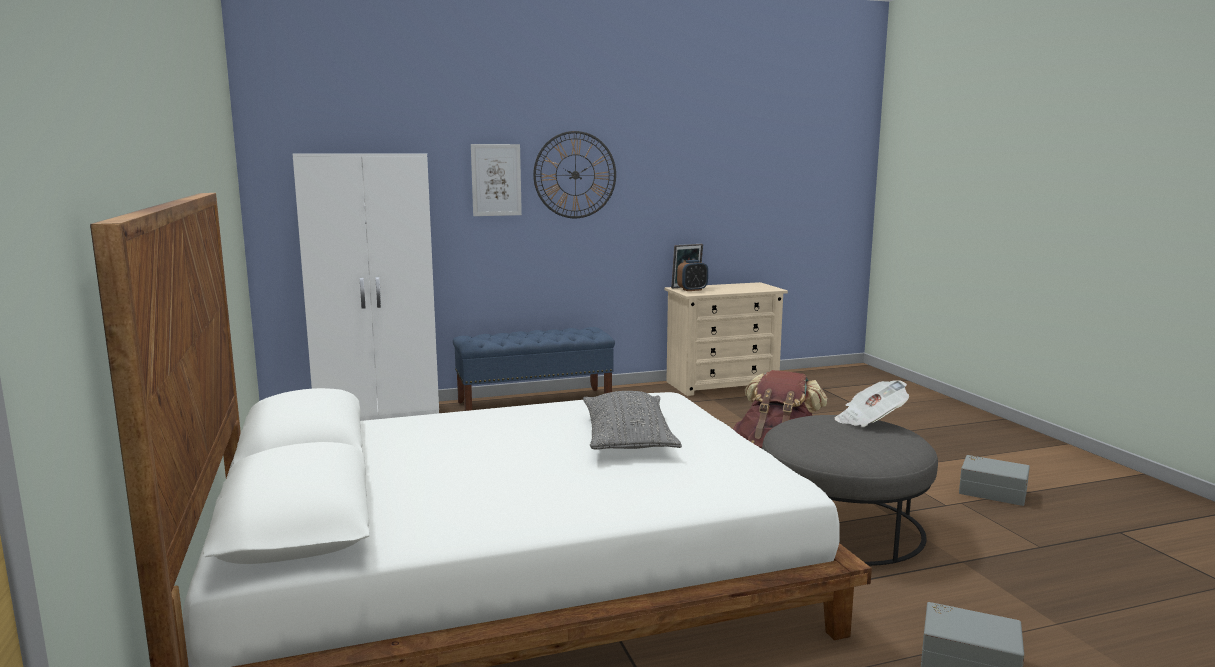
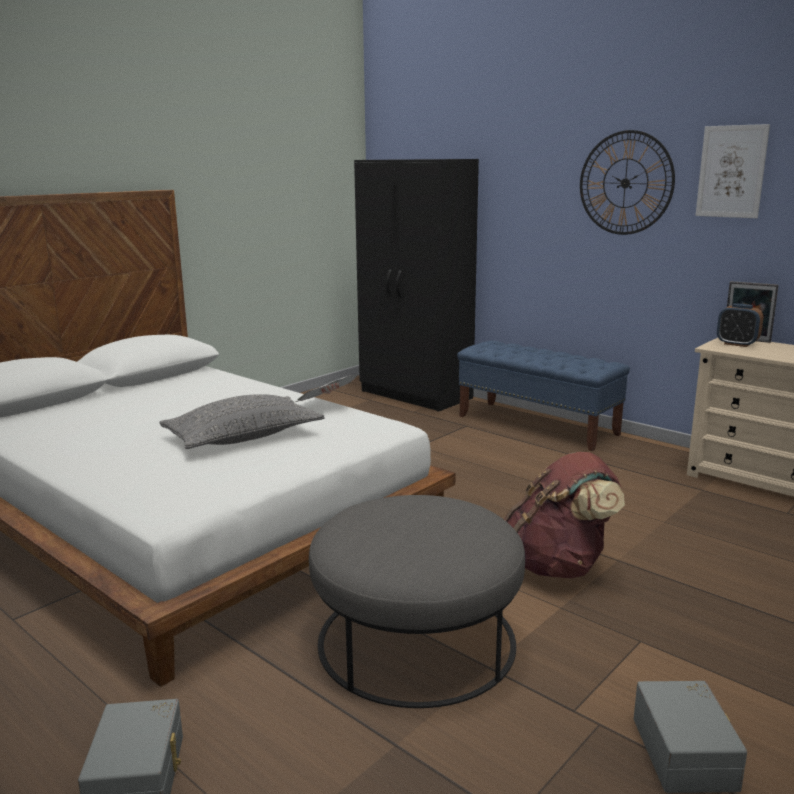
camera: 60 degrees right, 5 degrees up
(378, 418) = (416, 395): white wardrobe -> black wardrobe
(496, 180) = (544, 186): picture -> picture (731, 171)
(869, 421) = (478, 533): newspaper -> newspaper (326, 405)

